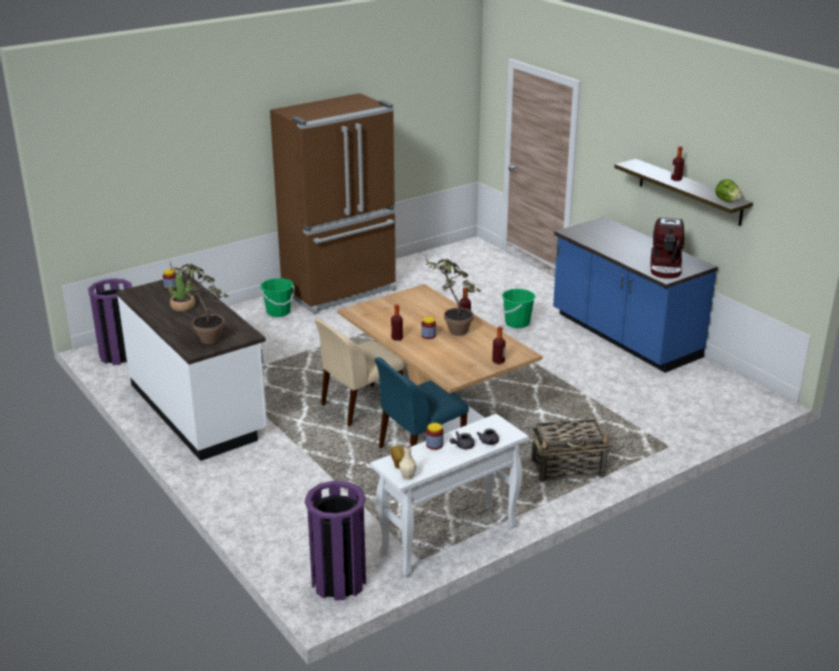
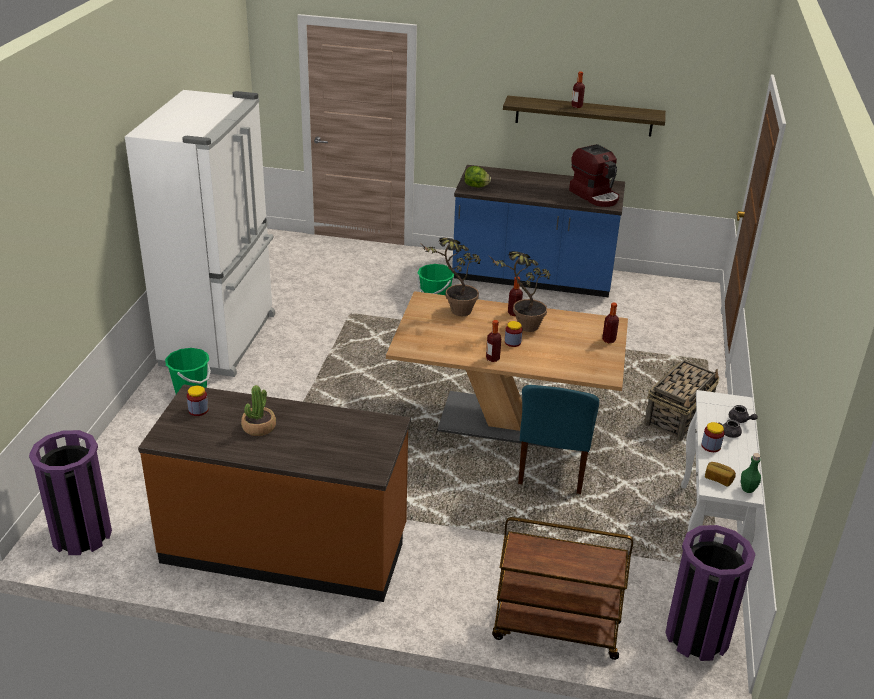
camera: 45 degrees left, 5 degrees up
(198, 409) = (285, 546): white counter -> brown counter
(204, 338) = (352, 451): potted plant -> potted plant (453, 312)
(262, 527) = (555, 630): none -> brown cart
(341, 291) = (221, 339): brown fridge -> white fridge
(359, 406) = (435, 452): beige chair -> none
(407, 476) = (748, 489): beige bottle -> green bottle
(727, 201) = (648, 115): lettuce -> lettuce (476, 186)

